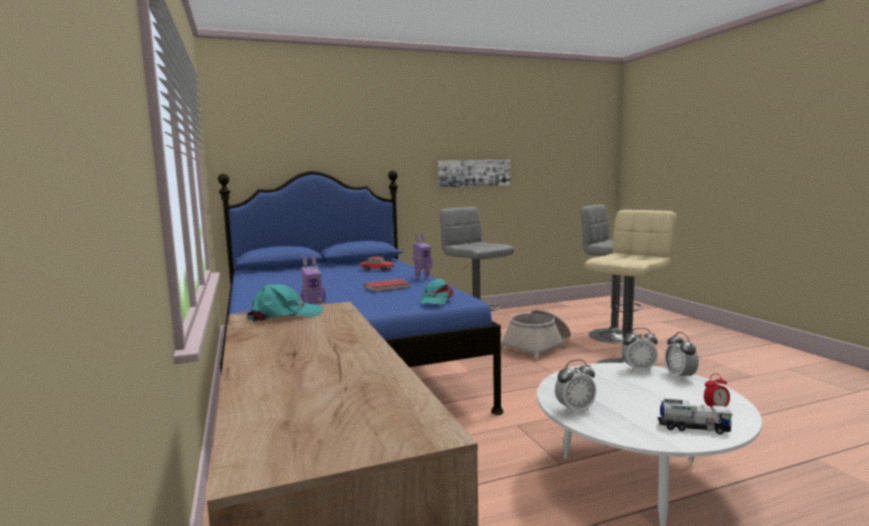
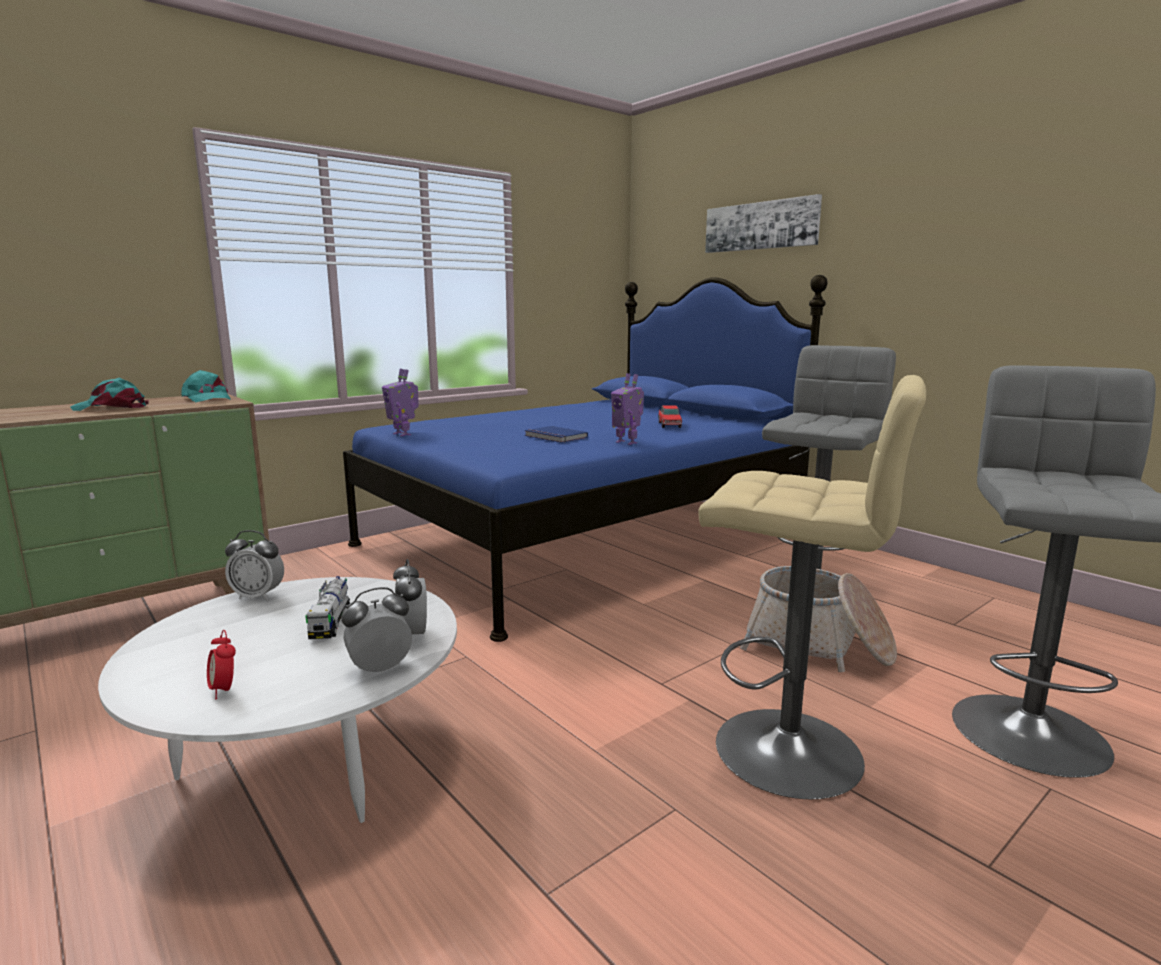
camera: 70 degrees right, 5 degrees up
(388, 287) = (554, 437): red book -> blue book
(436, 300) = (490, 456): turquoise cap -> turquoise cap (111, 408)
(474, 173) = (999, 278): picture -> picture (761, 226)
(575, 410) = (258, 596): alarm clock -> alarm clock turned 45 degrees counterclockwise
(693, 428) = (166, 667): toy truck -> toy truck (331, 623)

